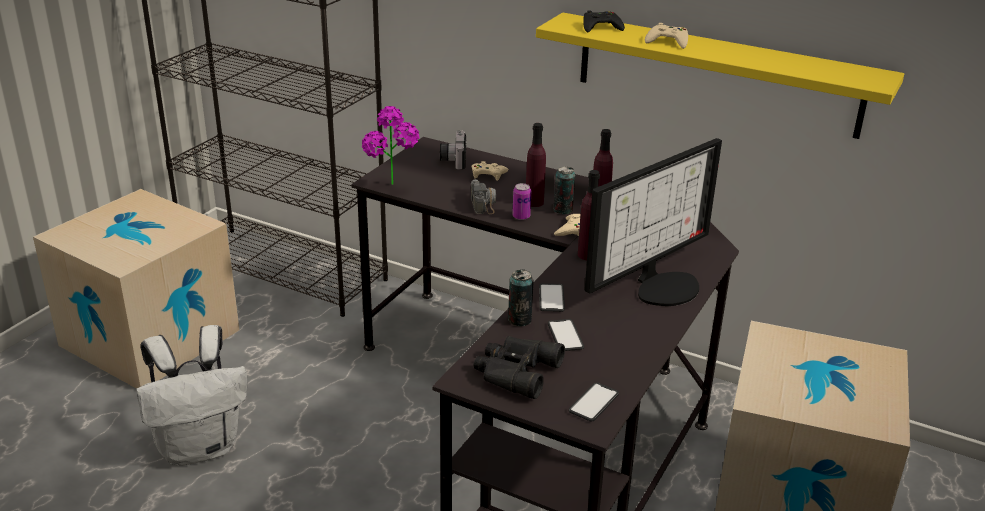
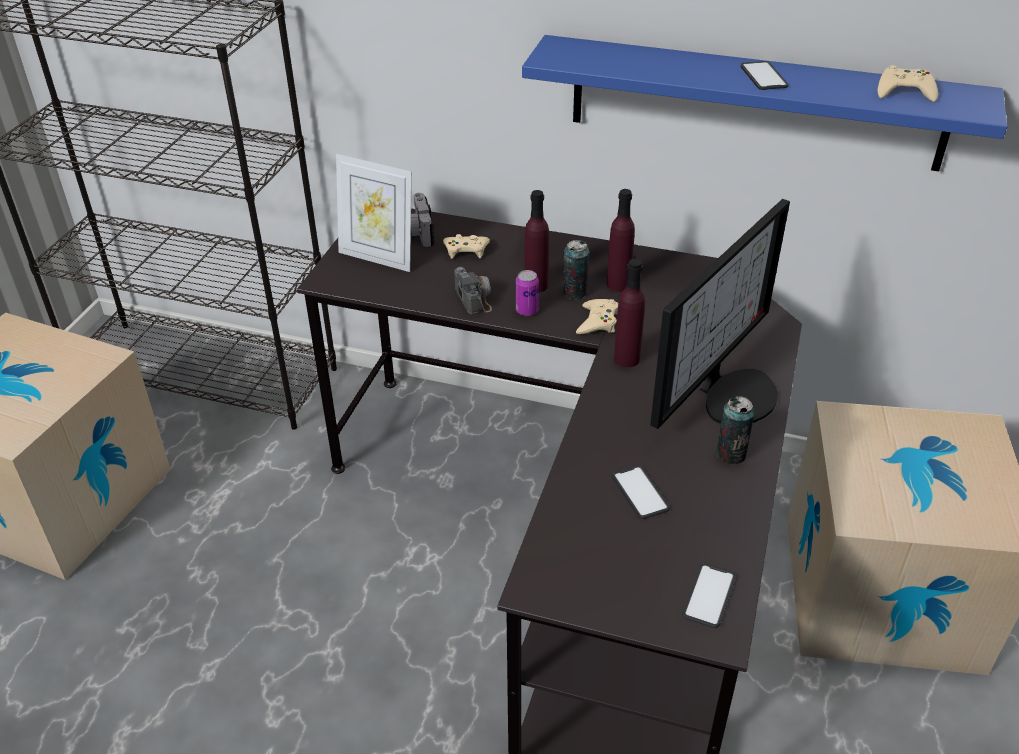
camera: 10 degrees left, 10 degrees up
(200, 447) = (163, 650): white backpack -> none
(393, 189) = (353, 289): potted plant -> none
(419, 172) = (378, 257): none -> picture frame
(514, 372) = (595, 563): black binoculars -> none
(519, 320) = (575, 476): can -> can (730, 454)
(551, 298) = (604, 435): phone -> phone (763, 77)
(601, 27) = (604, 55): black game controller -> none
(667, 41) = (698, 70): beige game controller -> beige game controller (904, 91)
(717, 74) = (755, 103): yellow shelf -> blue shelf

